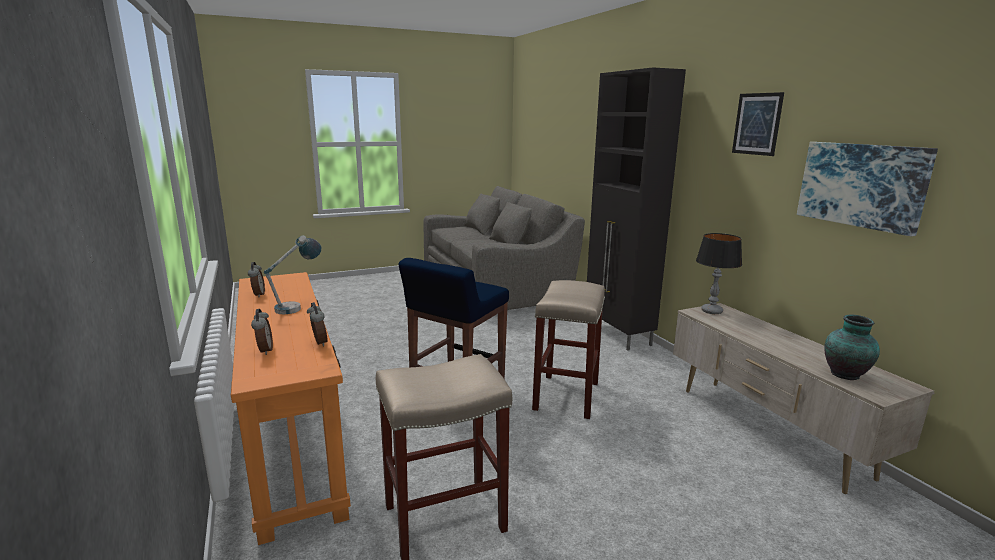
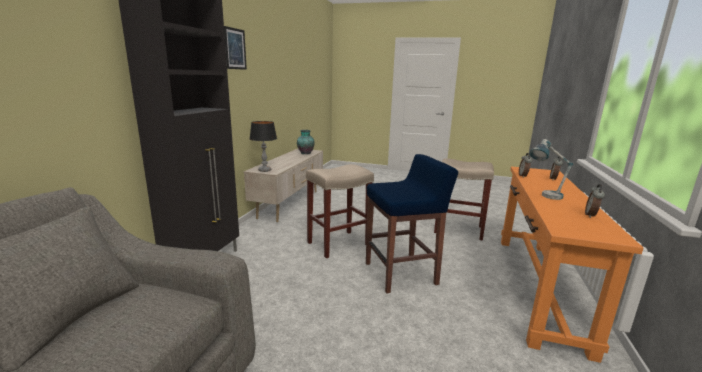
camera: 140 degrees left, 0 degrees up
(861, 185) = (272, 80): picture -> none

